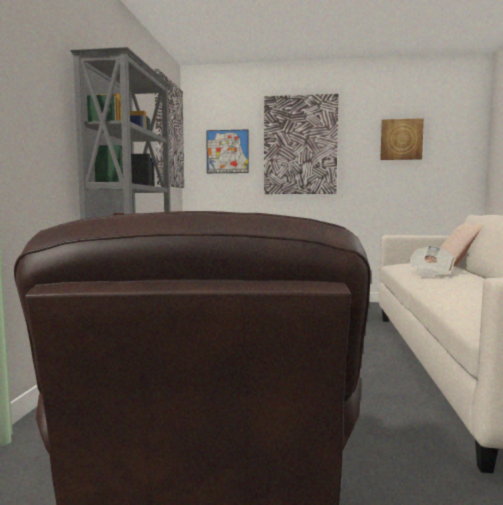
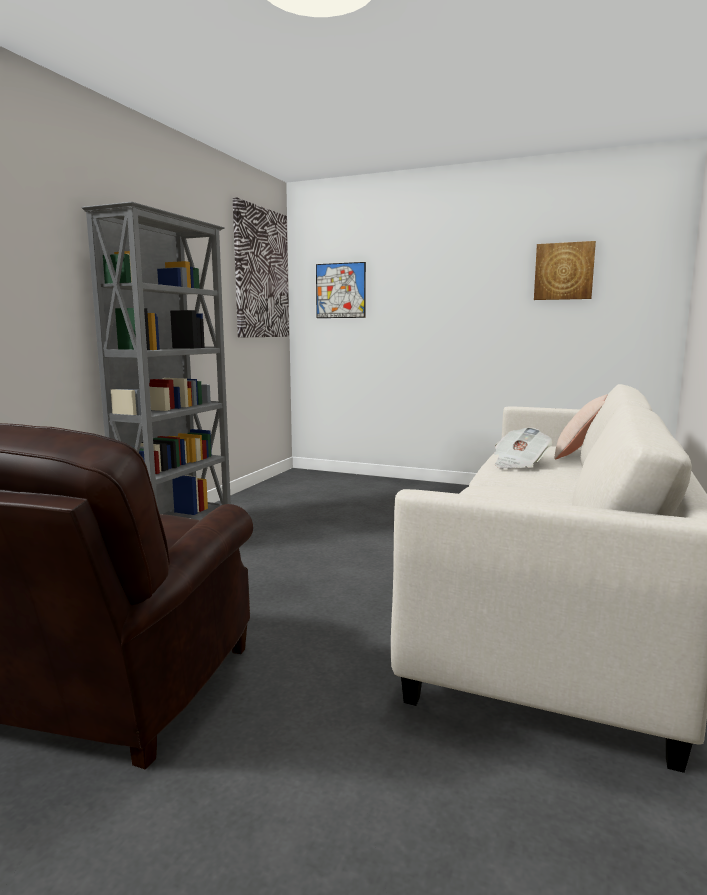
camera: 15 degrees right, 5 degrees up
(300, 145) = (429, 281): picture -> none

